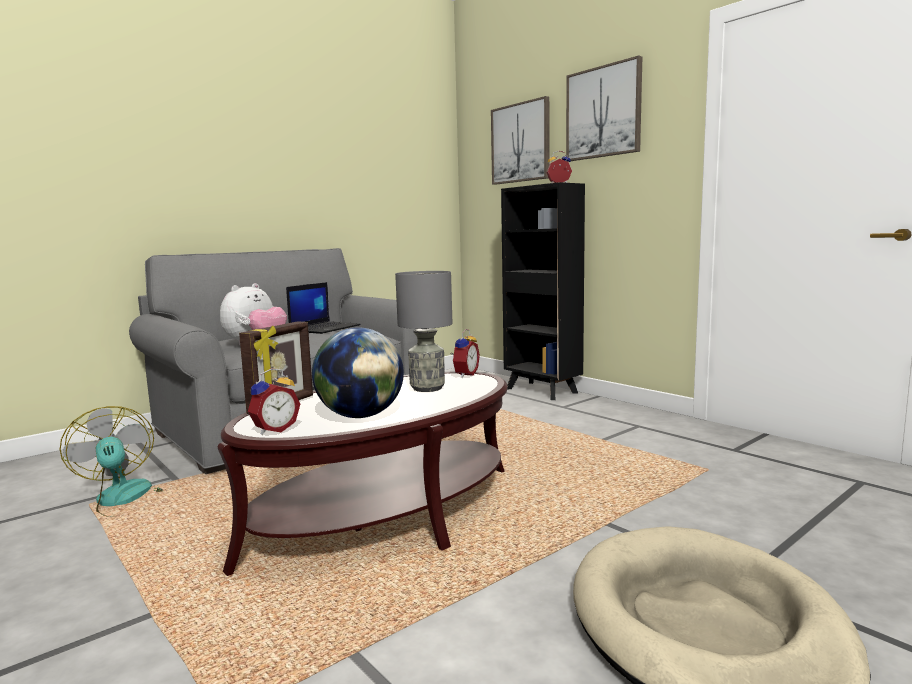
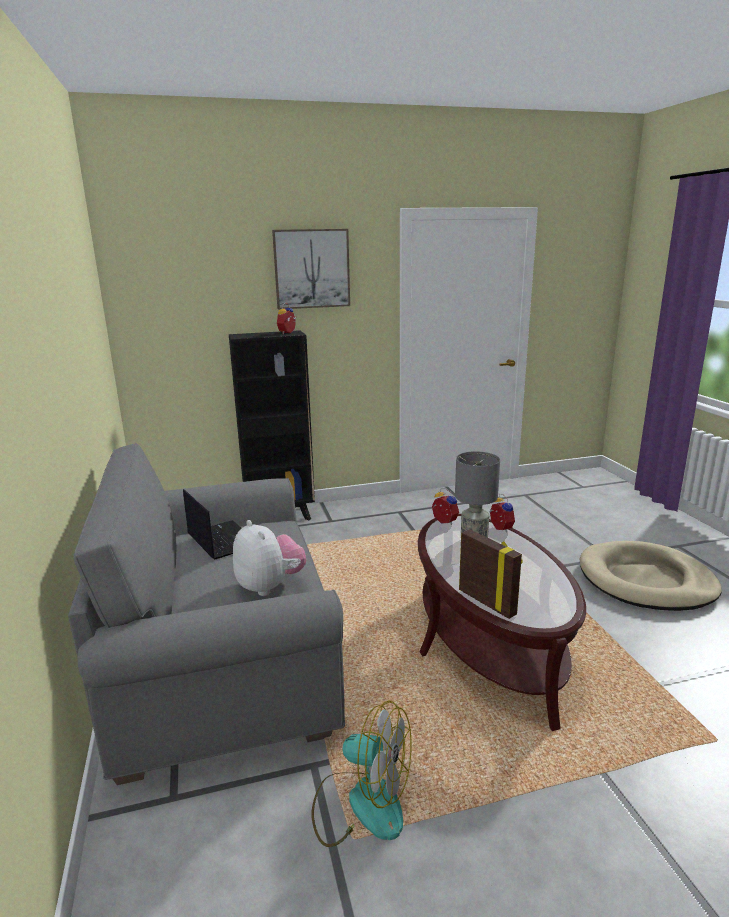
camera: 65 degrees left, 10 degrees up
(127, 500) = (361, 803): fan -> fan turned 150 degrees counterclockwise
(274, 429) = (557, 610): alarm clock -> alarm clock (499, 529)
(360, 416) = (536, 575): globe -> none
(521, 143) = (211, 286): picture -> none

